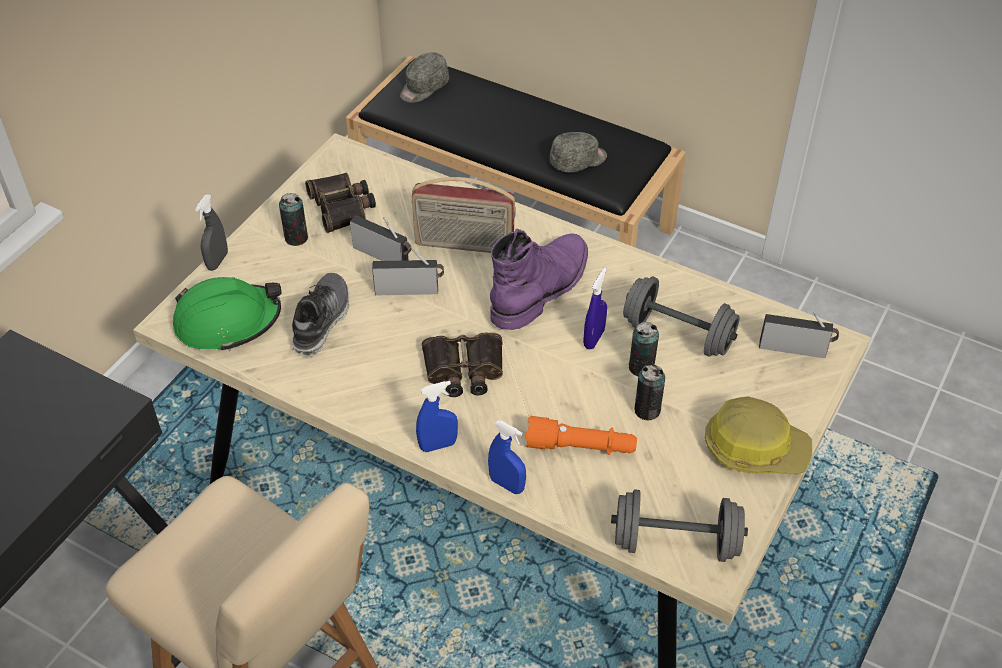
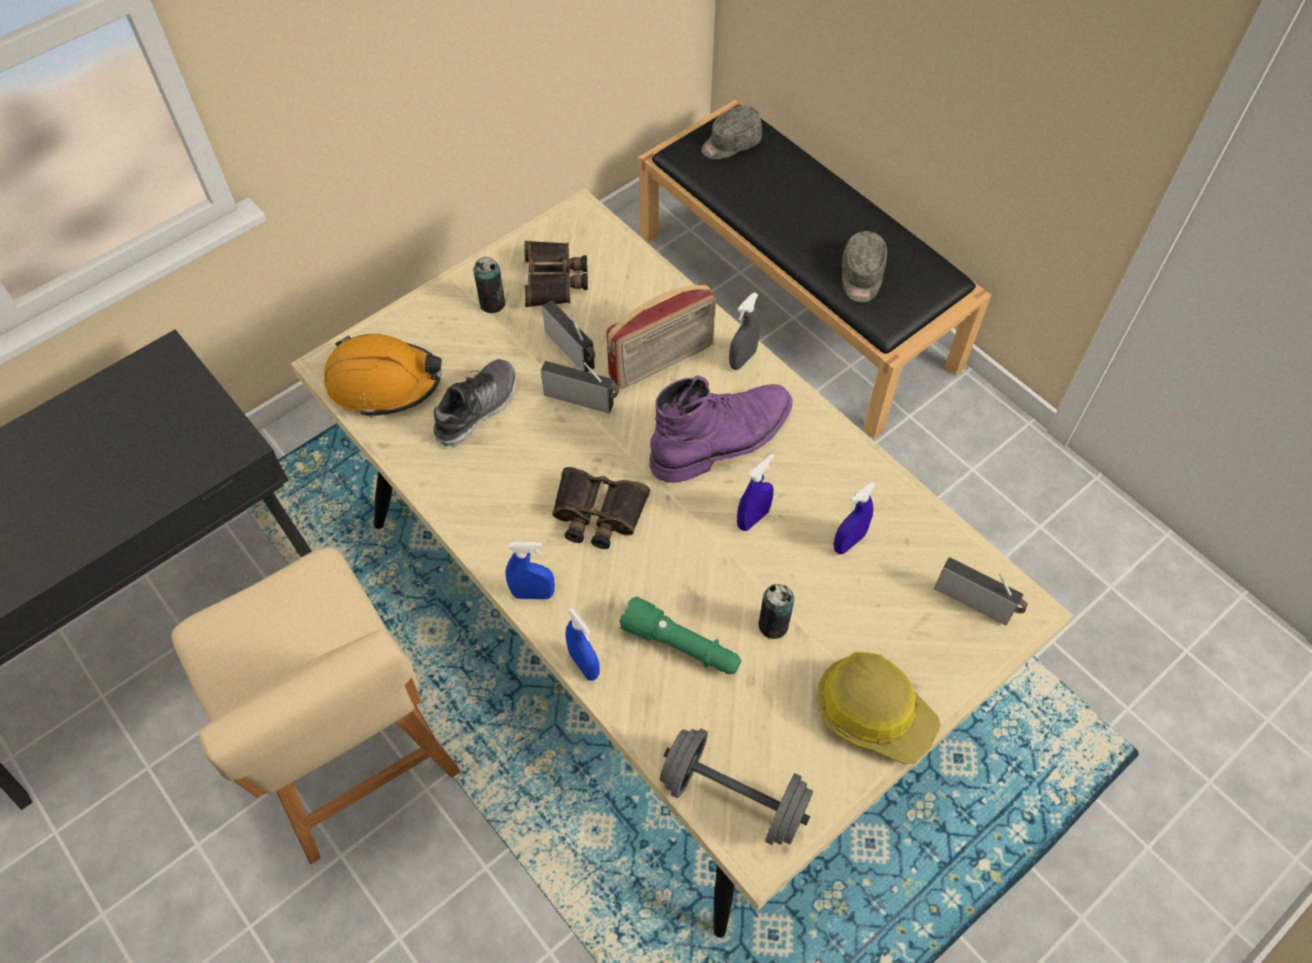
camera: 20 degrees right, 10 degrees up
(217, 261) = (403, 308): grey spray bottle -> grey spray bottle (742, 359)
(228, 322) = (384, 382): green hard hat -> orange hard hat
(464, 245) = (662, 362): radio -> radio turned 60 degrees counterclockwise
(578, 161) = (861, 276): grey cap -> grey cap turned 105 degrees clockwise
(580, 447) = (681, 646): orange flashlight -> green flashlight
(641, 368) = (789, 571): can -> none
(678, 334) = (849, 542): grey dumbbell -> blue spray bottle

